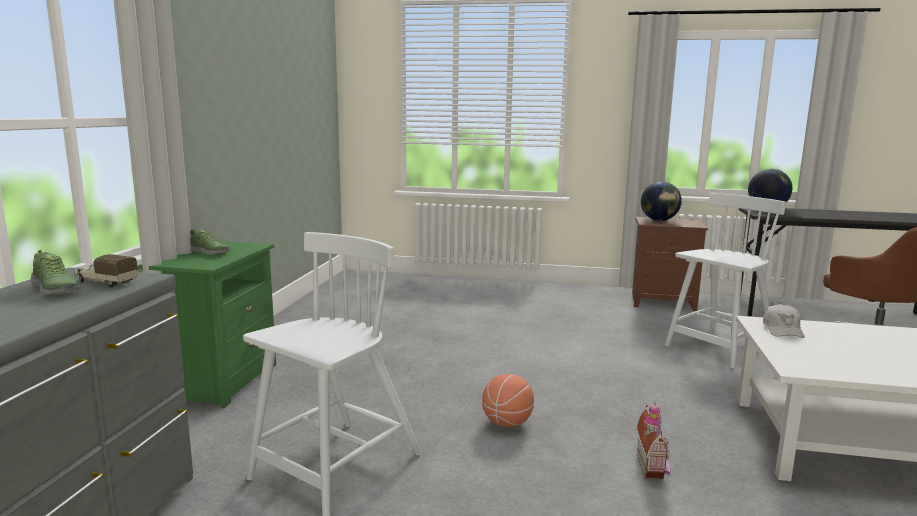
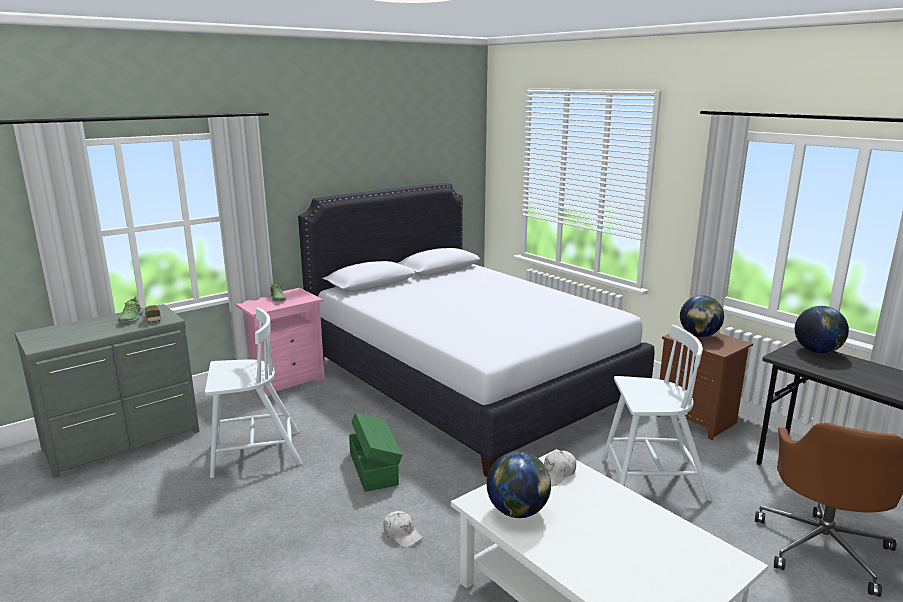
camera: 40 degrees right, 5 degrees up
(221, 381) = (285, 380): green nightstand -> pink nightstand
(443, 324) = (467, 382): none -> white bed
(507, 423) = (374, 468): basketball -> green storage box
(654, 466) = (402, 534): toy house -> white cap
(836, 362) = (517, 512): none -> globe

